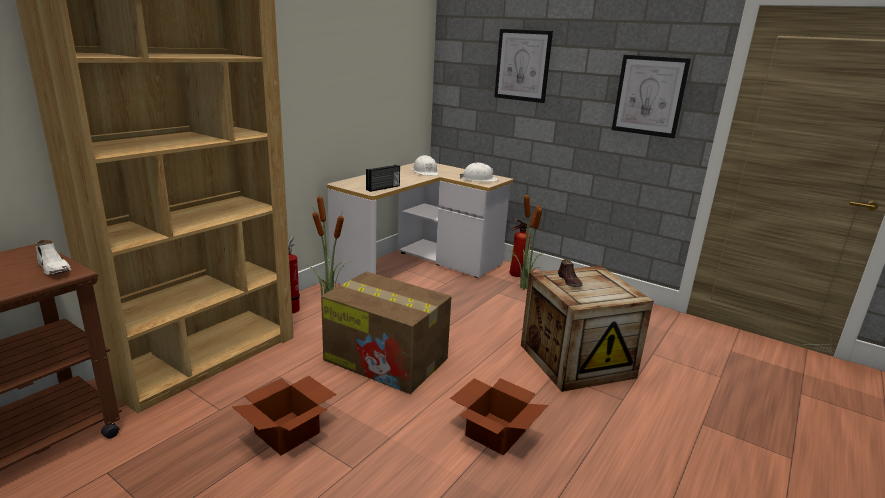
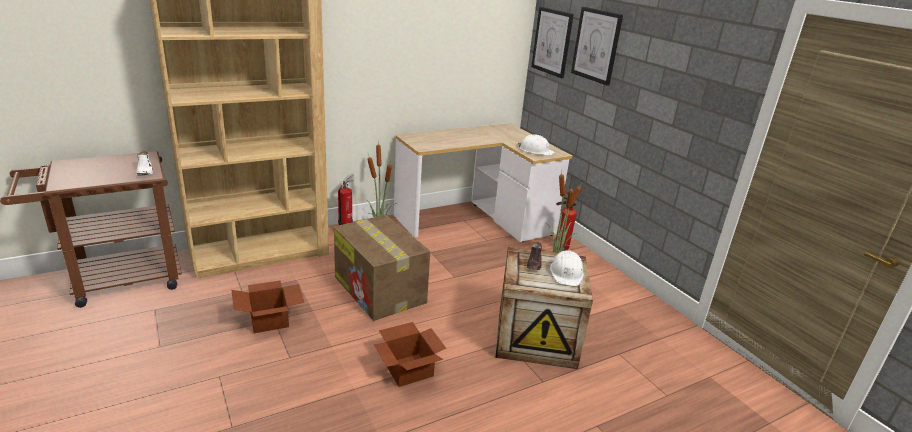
camera: 25 degrees right, 5 degrees up
(383, 188) = (436, 145): radio -> none
(425, 172) = (495, 135): white hard hat -> white hard hat (566, 273)
(649, 96) = (695, 95): picture -> picture (552, 42)

